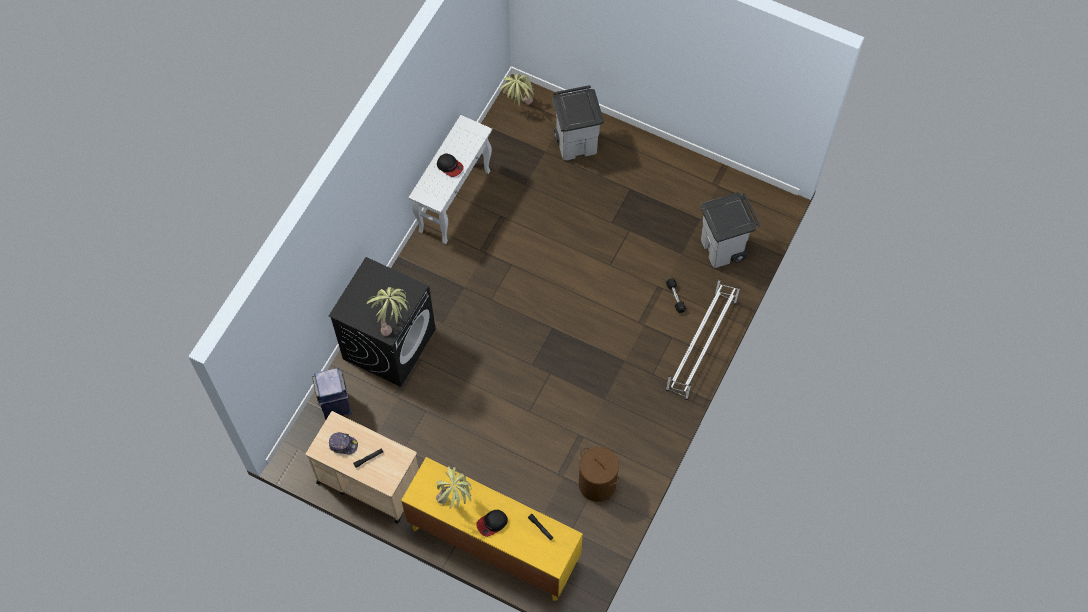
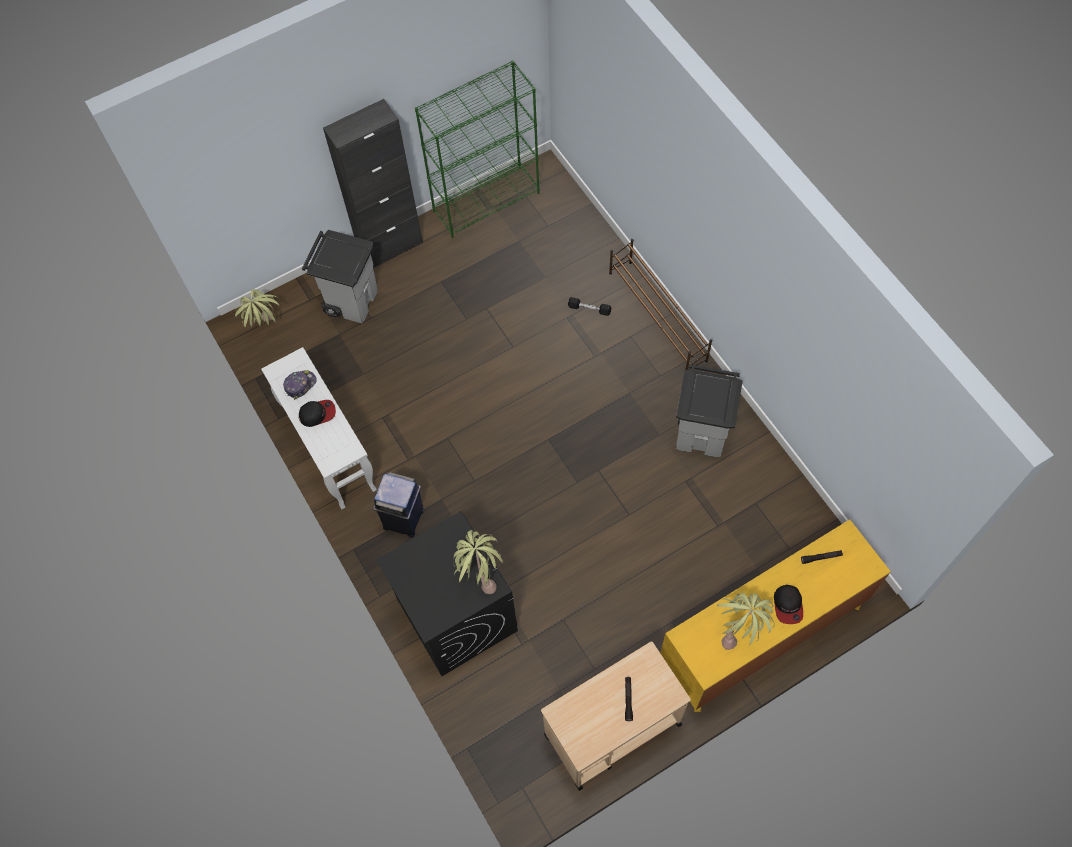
camera: 55 degrees left, 0 degrees up
(336, 406) = (495, 715): blue trash can -> blue trash can (404, 519)
(343, 444) = (593, 719): cap -> cap (300, 385)
(597, 484) = (751, 494): brown laundry basket -> none
(636, 141) = (390, 246): none -> black cabinet
(700, 346) = (657, 317): white shoe rack -> brown shoe rack
(718, 179) = (486, 201): none -> green bookcase
(723, 249) = (565, 239): grey trash can -> grey trash can (702, 434)

